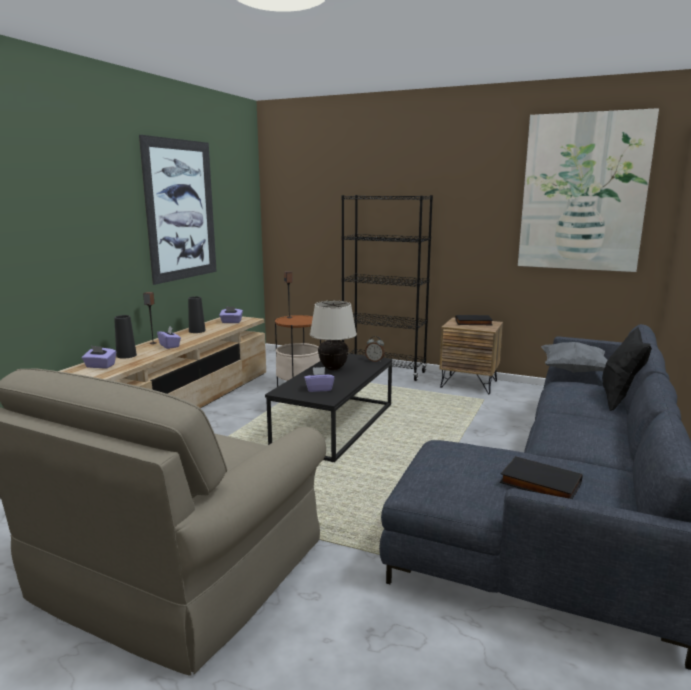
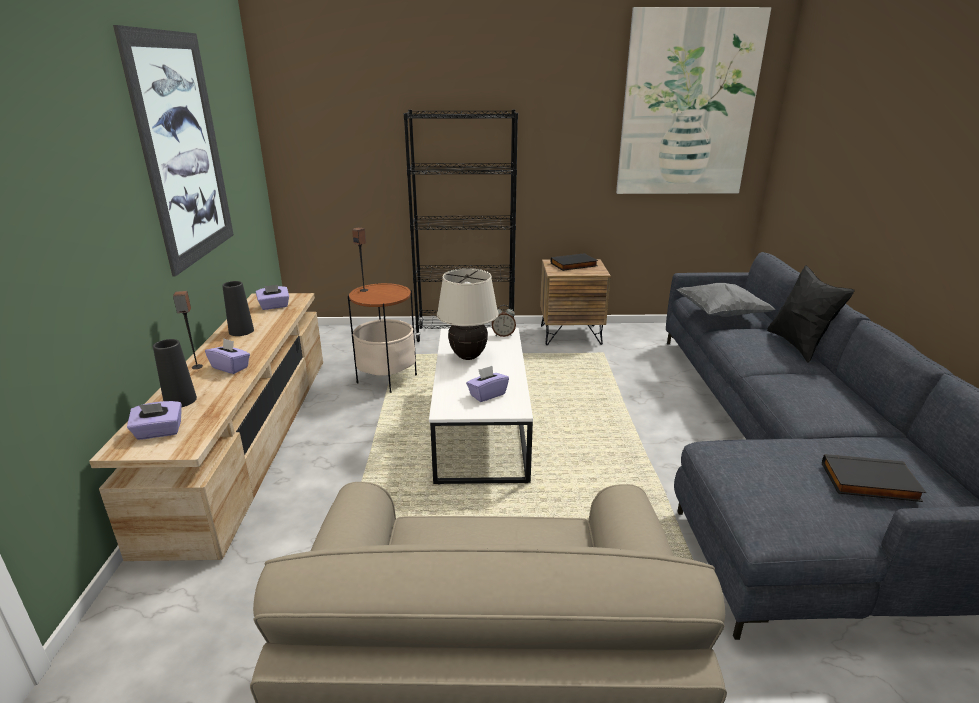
camera: 25 degrees left, 10 degrees up
(335, 425) = (480, 427): black coffee table -> white coffee table

